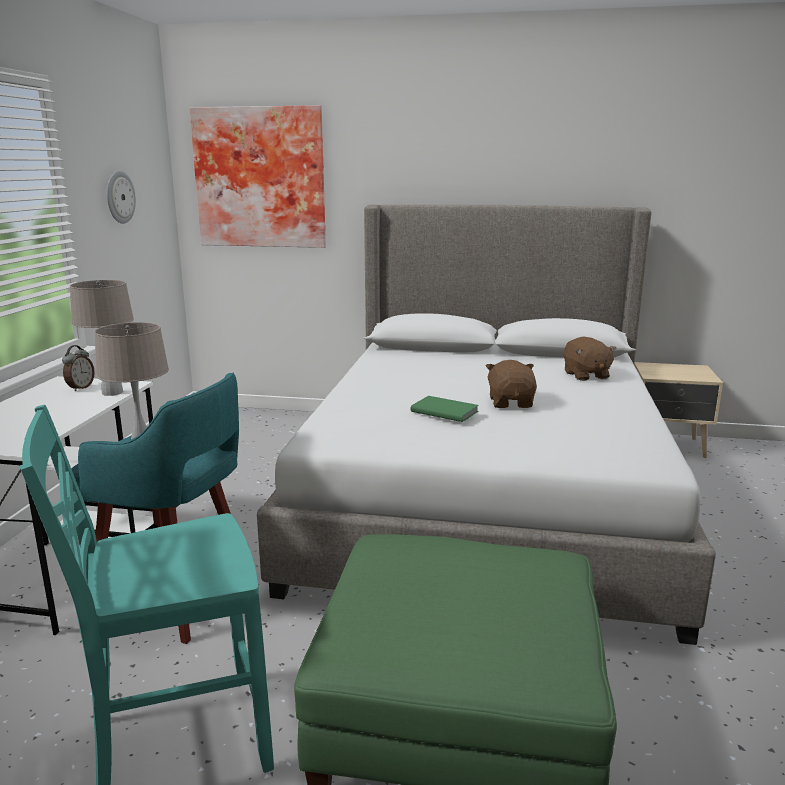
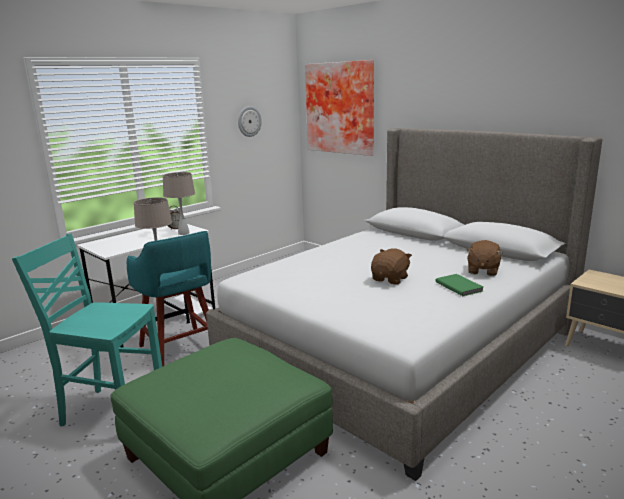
camera: 35 degrees right, 0 degrees up
(444, 411) = (333, 275): green book -> green book (459, 286)

